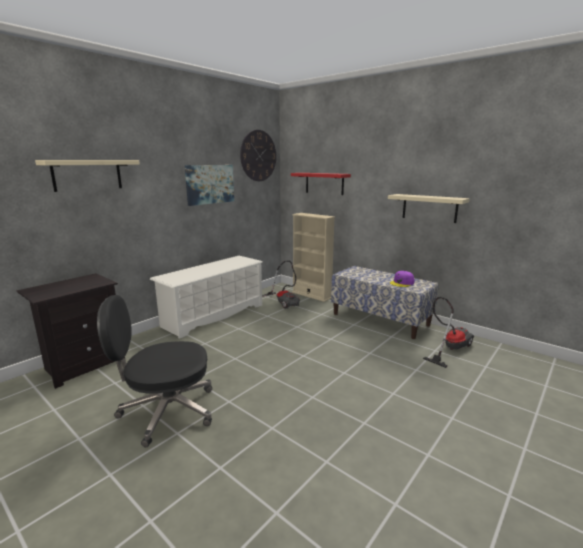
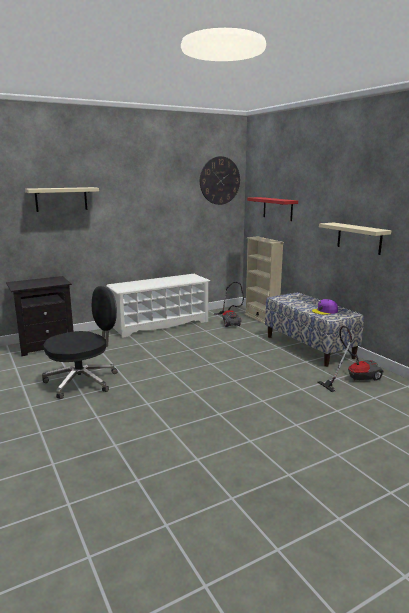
camera: 20 degrees right, 0 degrees up
(166, 411) = (83, 381): black office chair -> black office chair turned 135 degrees clockwise
(210, 184) = (167, 207): picture -> none

